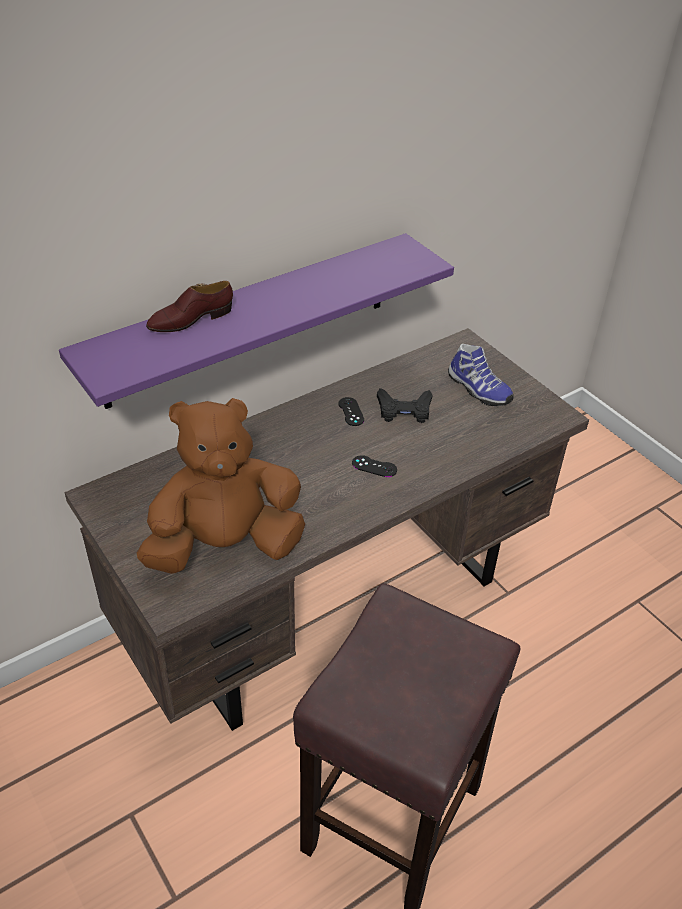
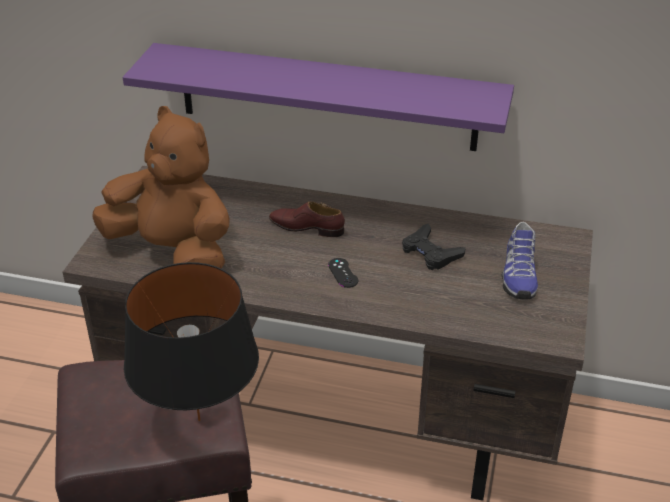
camera: 50 degrees right, 5 degrees down
(190, 319) = (251, 63): brown shoe -> brown shoe (306, 227)
(351, 412) = (388, 229): black game controller -> none
(464, 650) = (199, 420): none -> black table lamp

